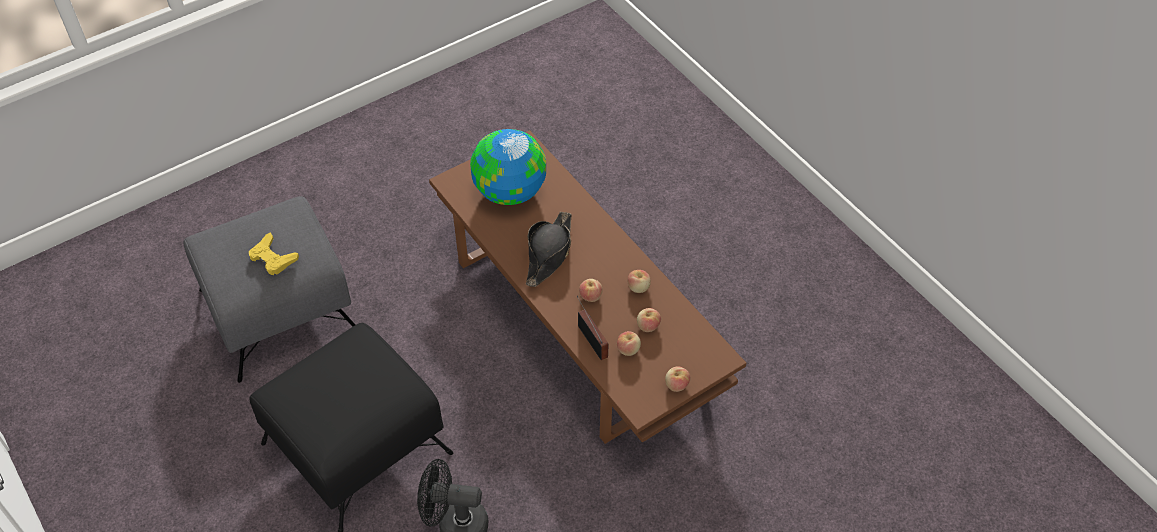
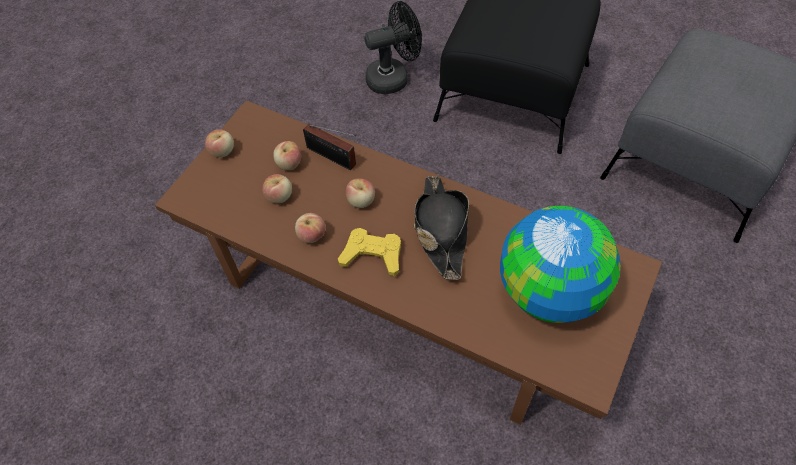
camera: 155 degrees right, 5 degrees up
(273, 258) = (710, 80): yellow game controller -> yellow game controller (372, 255)

